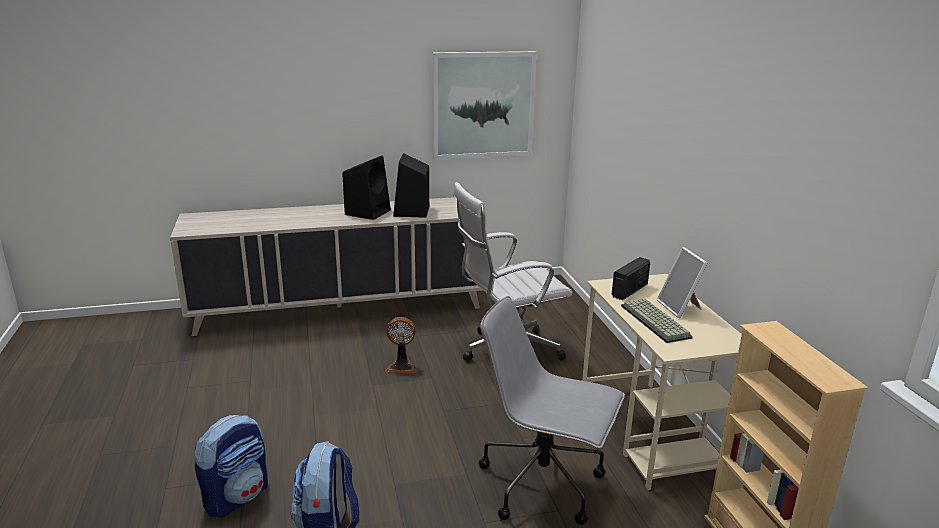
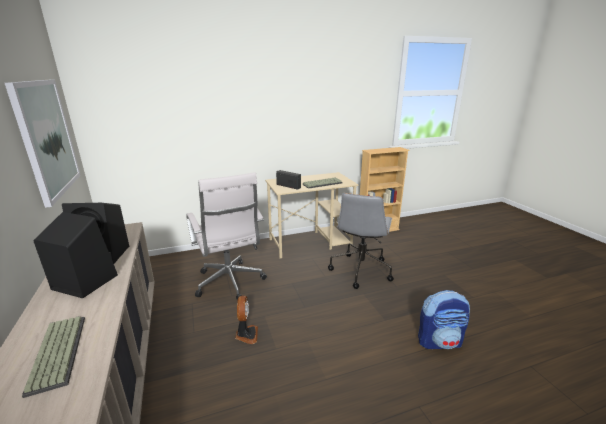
camera: 95 degrees left, 0 degrees up
(237, 497) = (440, 402): backpack -> none
(287, 217) = (56, 352): none -> keyboard
(680, 308) = (306, 179): picture frame -> none

